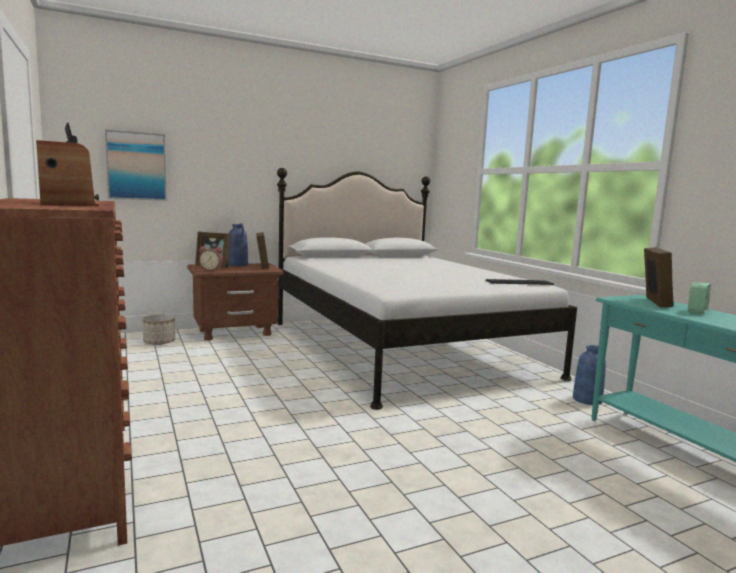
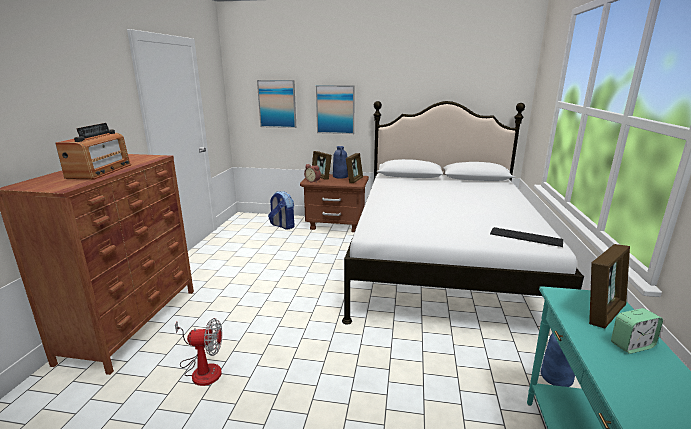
camera: 35 degrees right, 10 degrees up
(159, 342) = (282, 226): planter -> backpack
(224, 177) = (335, 109): none -> picture
(267, 492) = (202, 369): none -> fan

